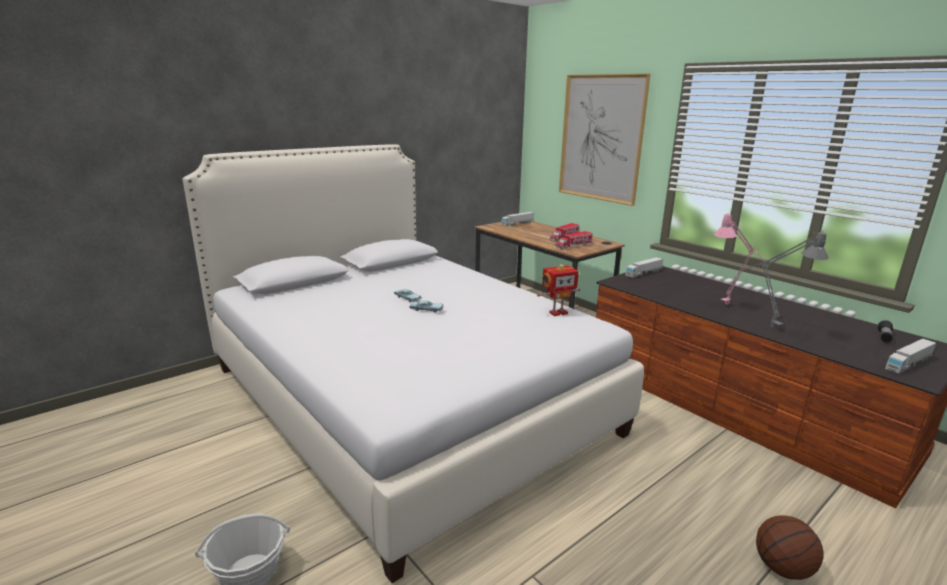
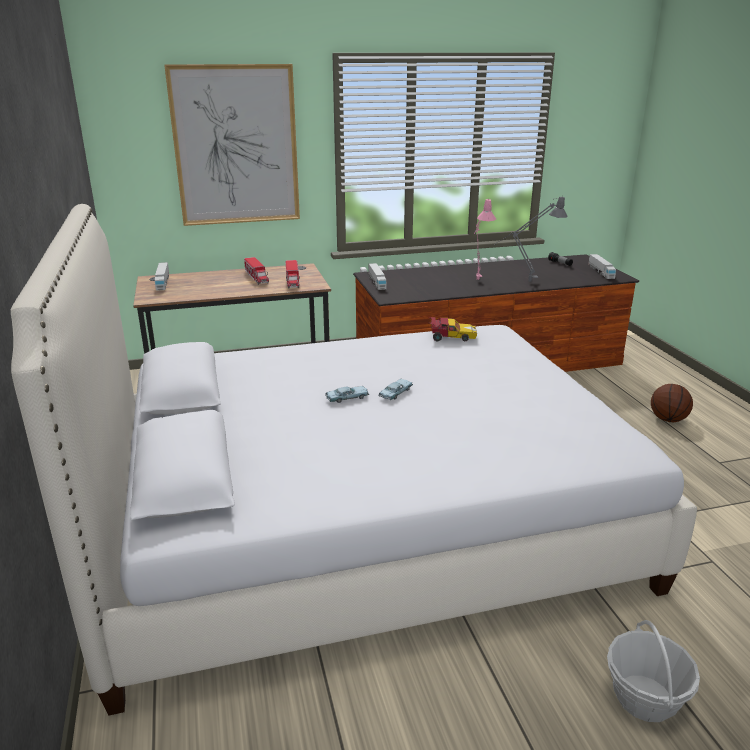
camera: 65 degrees left, 5 degrees up
(557, 312) = (451, 337): toy robot -> toy car

